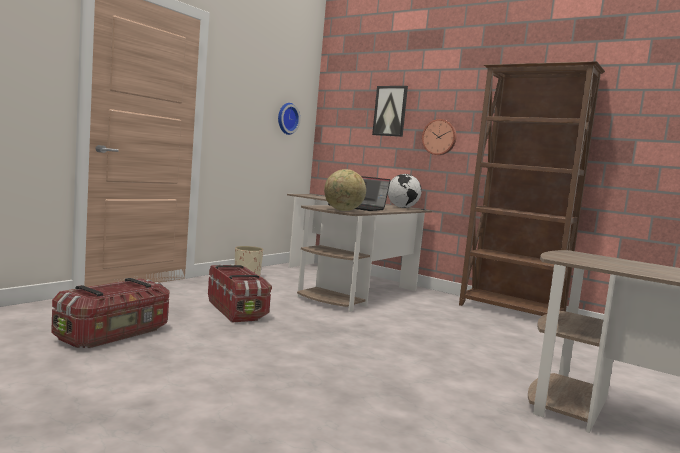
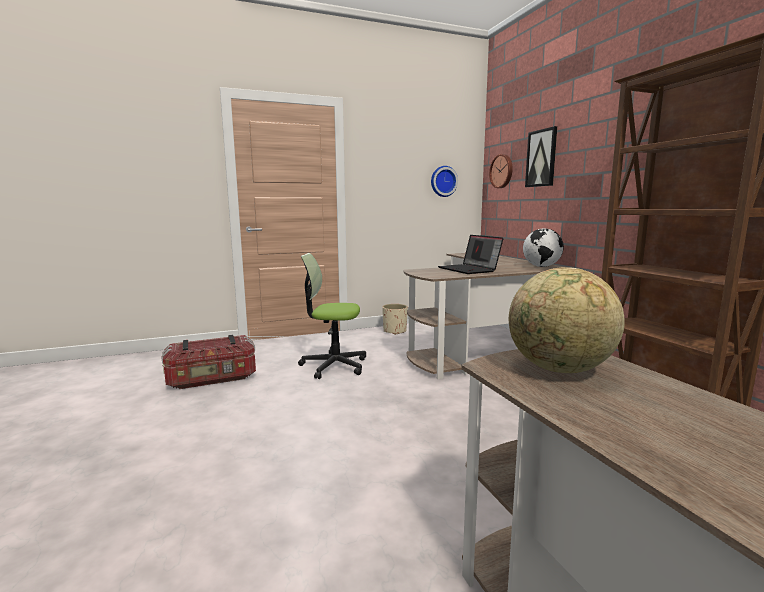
camera: 35 degrees right, 5 degrees up
(236, 310) = (334, 366): storage box -> office chair
(343, 210) = (431, 275): globe -> globe (559, 370)
(439, 137) = (589, 181): wall clock -> wall clock (502, 171)

